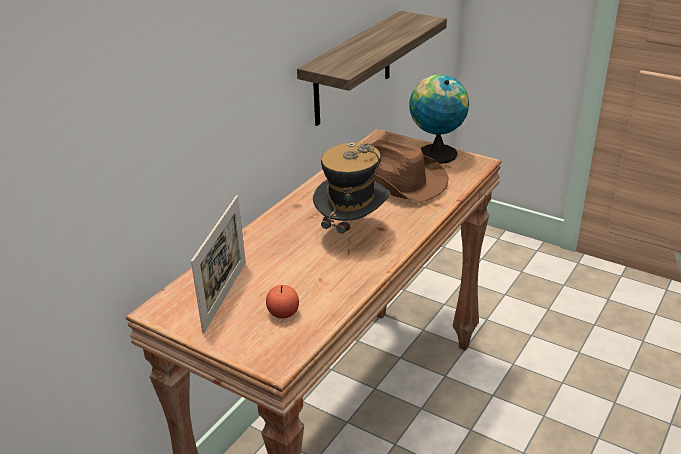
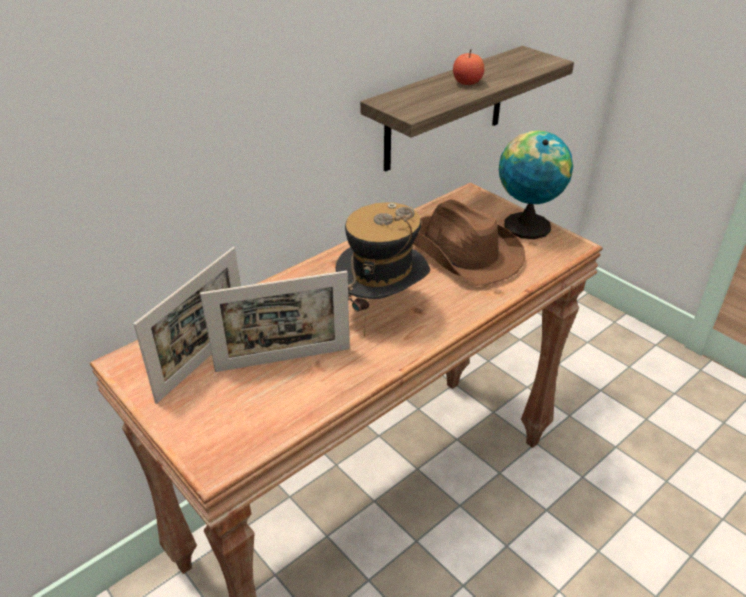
camera: 15 degrees right, 5 degrees up
(283, 313) = (254, 398): apple -> apple (467, 83)
(291, 282) = (283, 360): none -> picture frame

